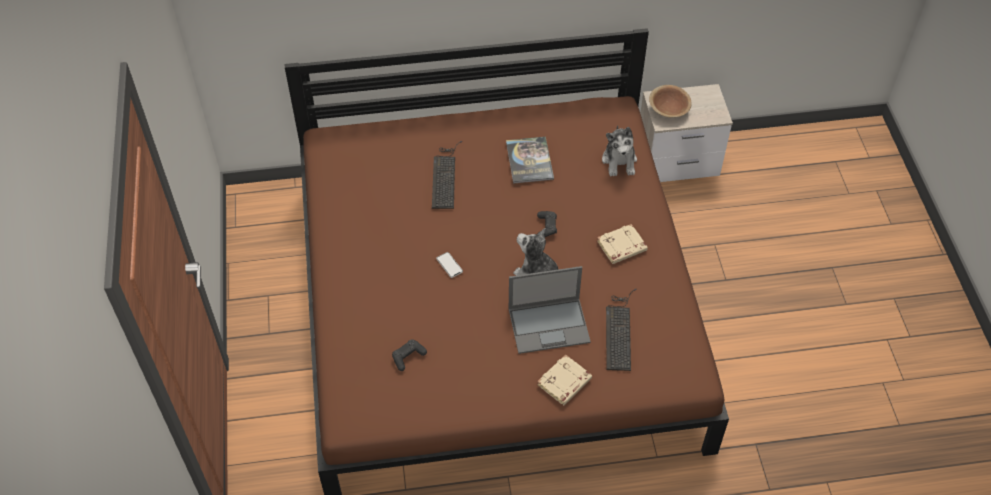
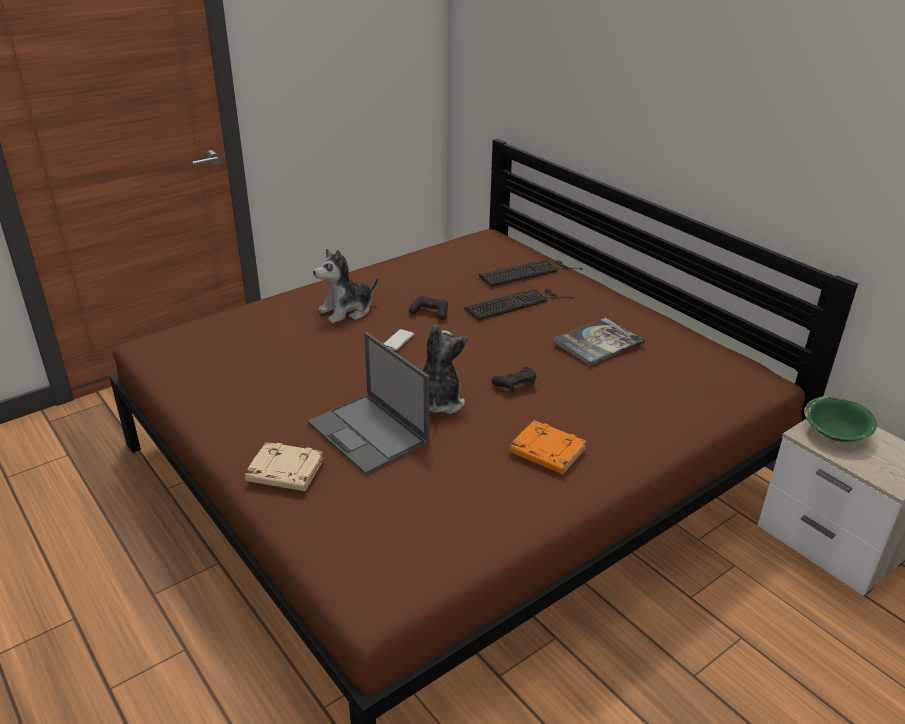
camera: 60 degrees right, 20 degrees down
(408, 357) = (254, 353): black game controller -> black game controller (430, 313)
(619, 161) = (683, 407): plush toy -> plush toy (347, 311)
(619, 330) = (405, 494): keyboard -> keyboard (528, 272)
(621, 247) = (546, 452): beige book -> orange book
(668, 109) = (835, 433): brown bowl -> green bowl

